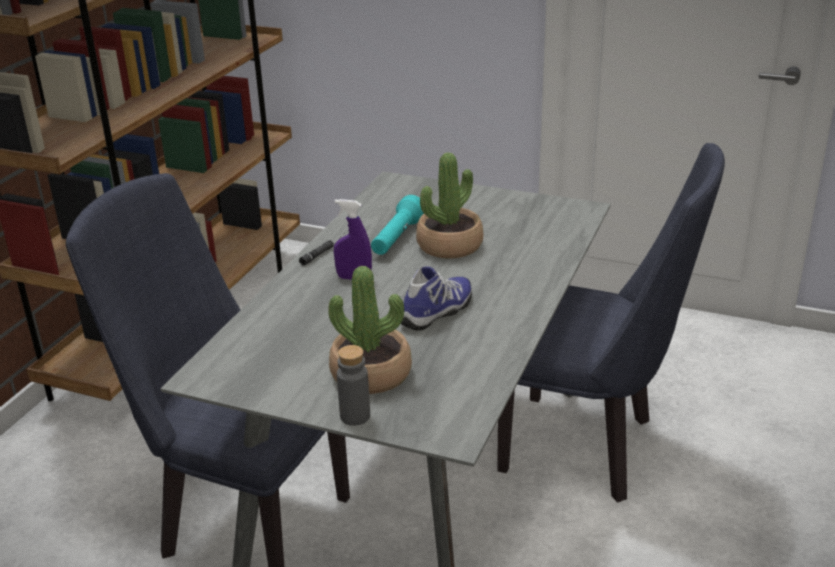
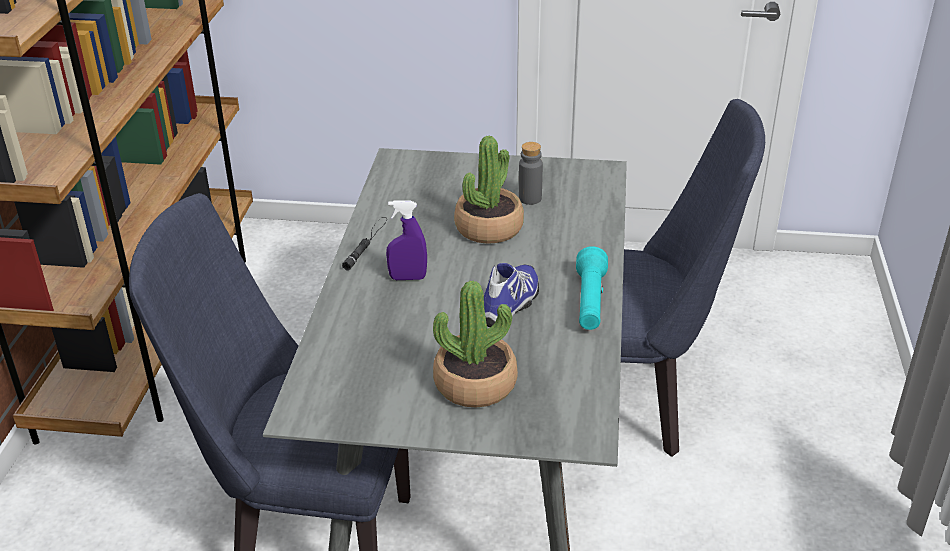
camera: 15 degrees left, 5 degrees up
(355, 416) = (480, 433): grey bottle -> grey bottle (530, 198)
(397, 238) = (431, 226): turquoise flashlight -> turquoise flashlight (590, 302)

